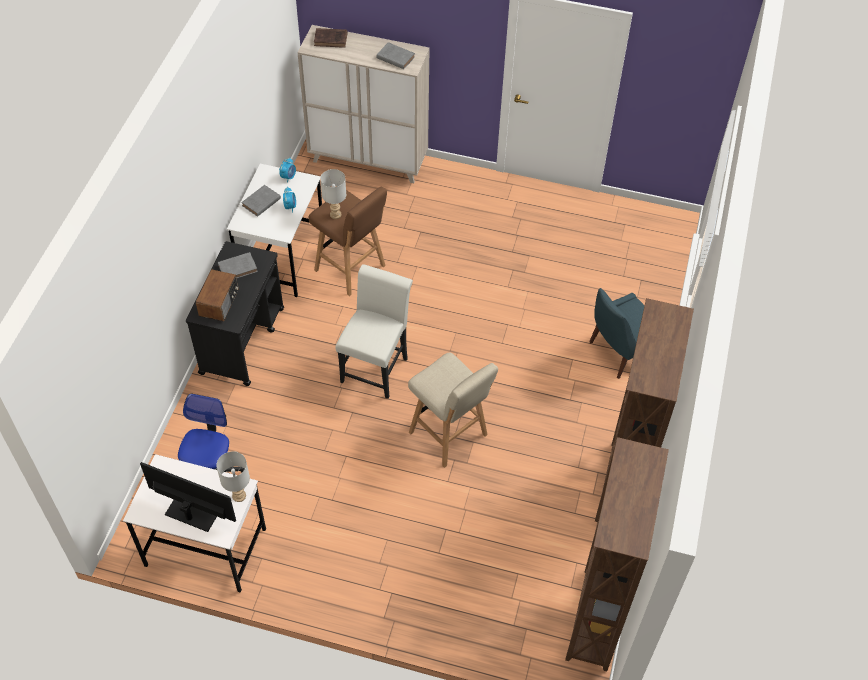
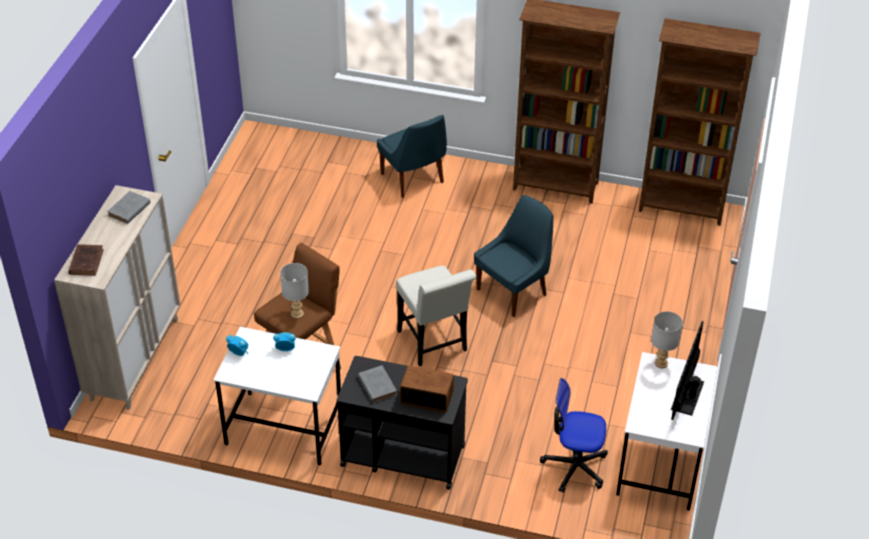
camera: 90 degrees left, 10 degrees down
(260, 203) = (278, 374): grey book -> none
(376, 366) = (434, 344): white chair -> white chair turned 135 degrees counterclockwise
(450, 435) = (513, 291): beige stool -> blue chair

